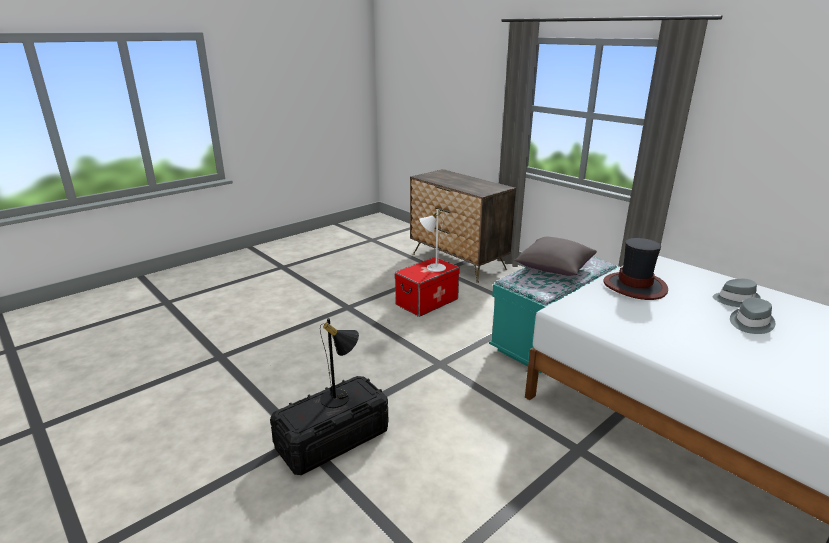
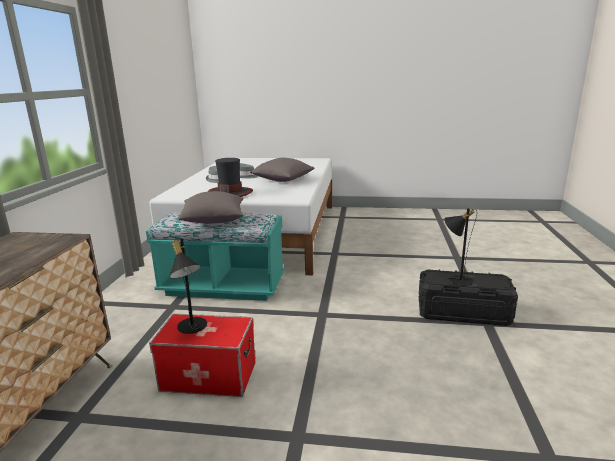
camera: 130 degrees left, 5 degrees down
(432, 267) = (192, 328): white table lamp -> black table lamp
(693, 338) = (282, 180): none -> grey pillow

